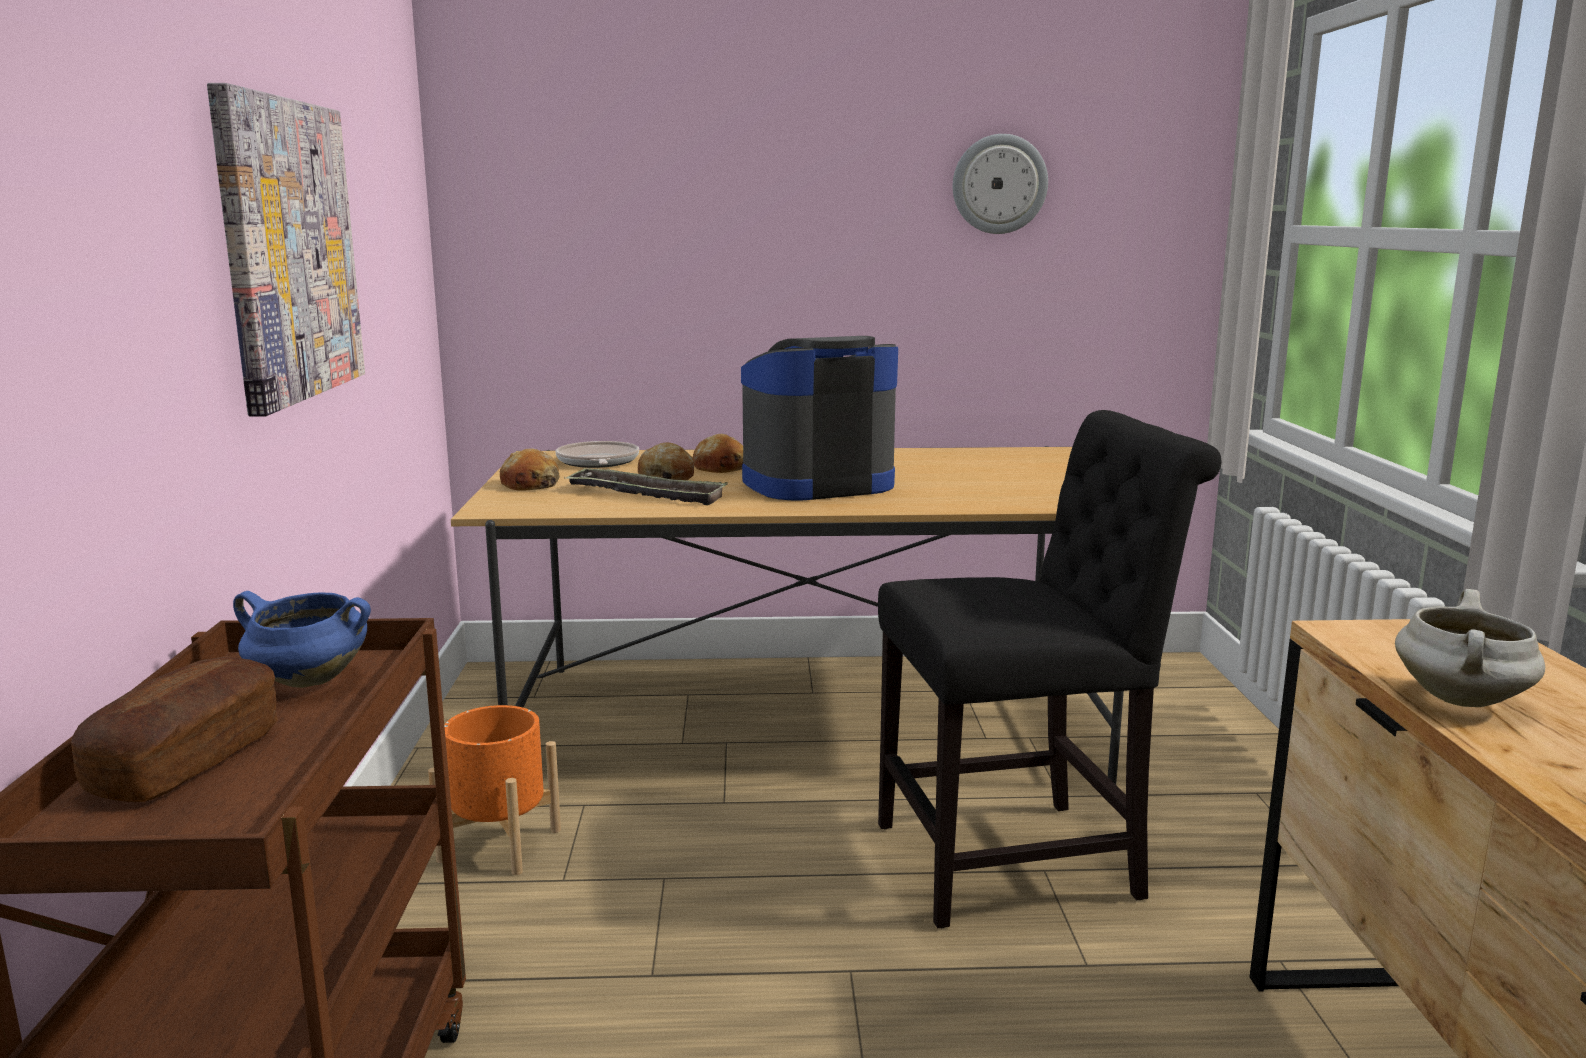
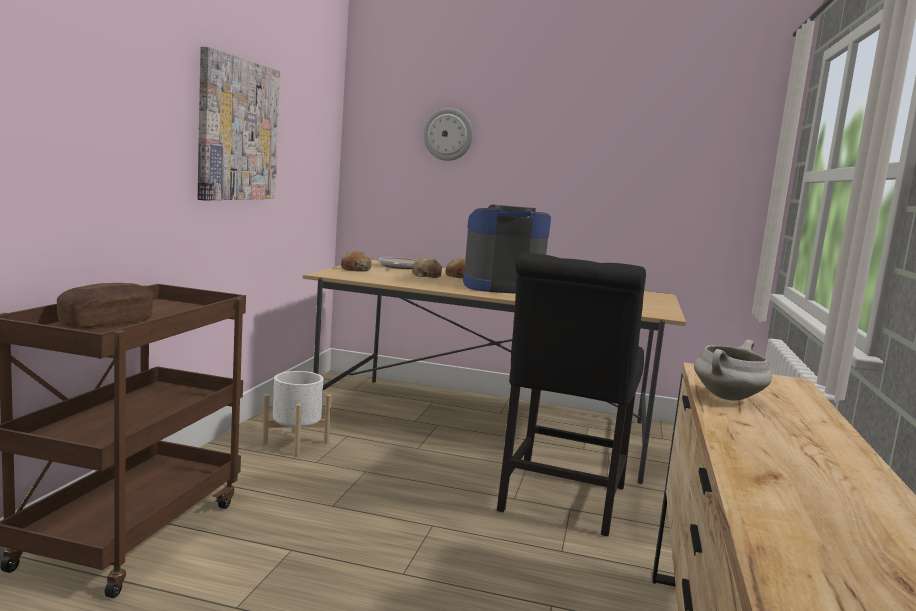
camera: 15 degrees right, 5 degrees down
(306, 681) = (179, 310): blue cooking pot -> none
(499, 845) = (295, 443): orange planter -> white planter
(645, 494) = (407, 279): tray -> none
(999, 184) = (643, 139): wall clock -> wall clock (448, 134)
(1021, 860) = (560, 502): black chair -> black chair turned 105 degrees clockwise

